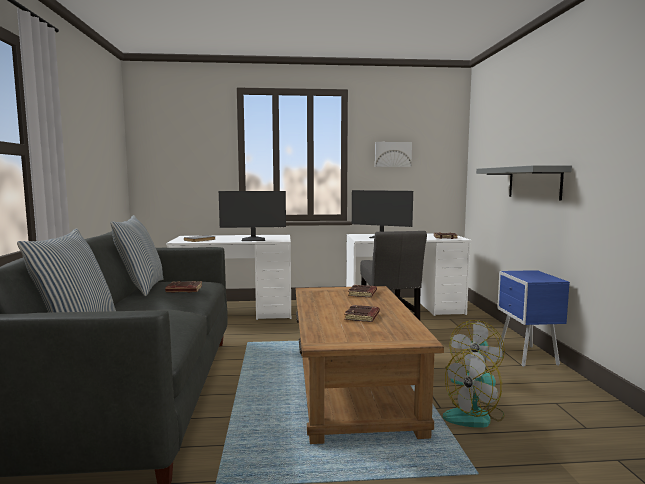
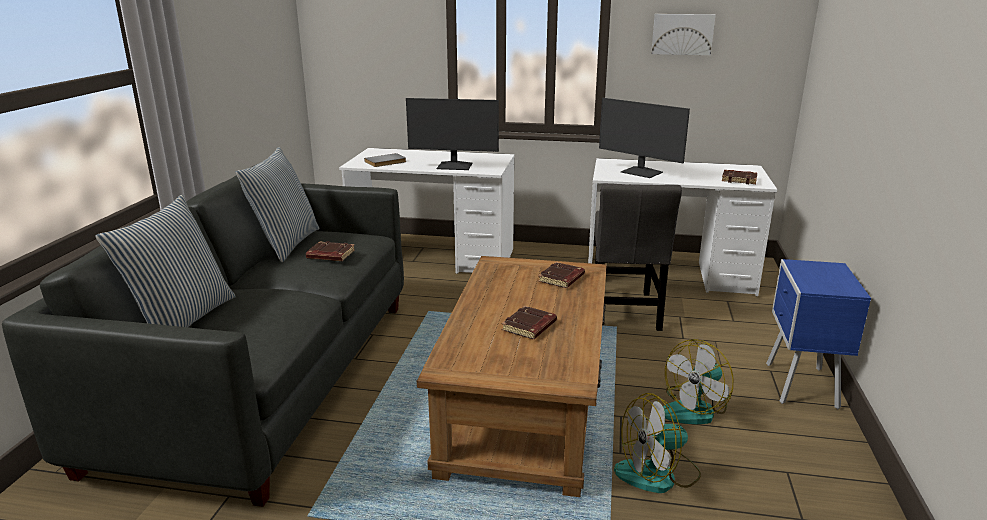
camera: 15 degrees right, 15 degrees up
(534, 182) = (868, 122): grey shelf -> none

